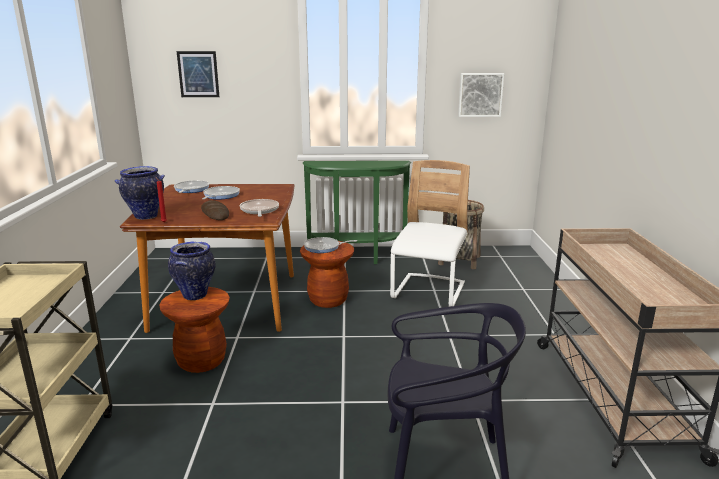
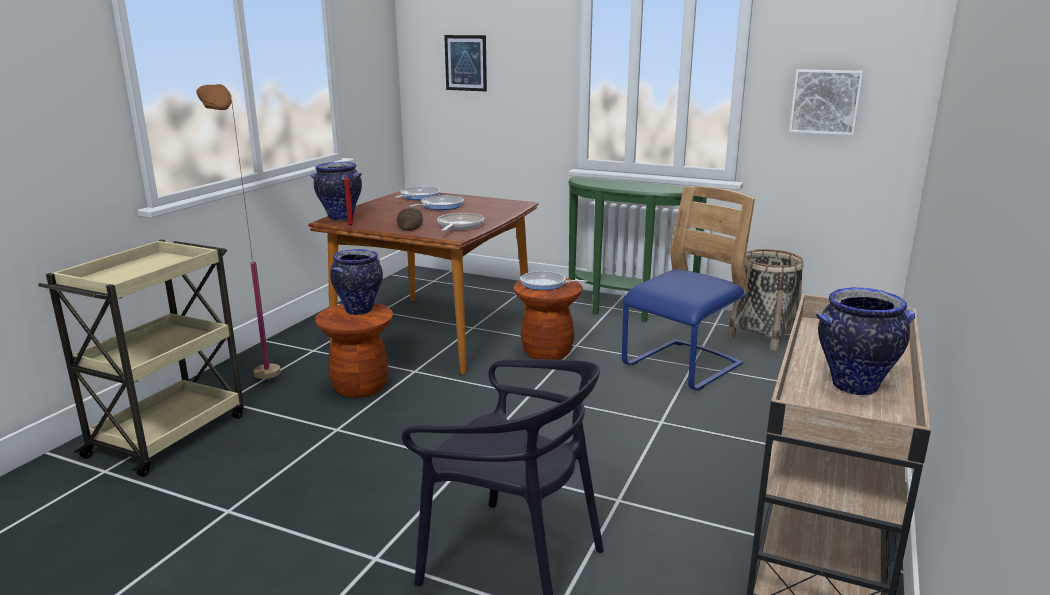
camera: 25 degrees right, 0 degrees up
(92, 371) = (257, 373): none -> brown floor lamp
(428, 292) = (682, 367): white chair -> blue chair
(648, 286) = (853, 387): none -> vase

